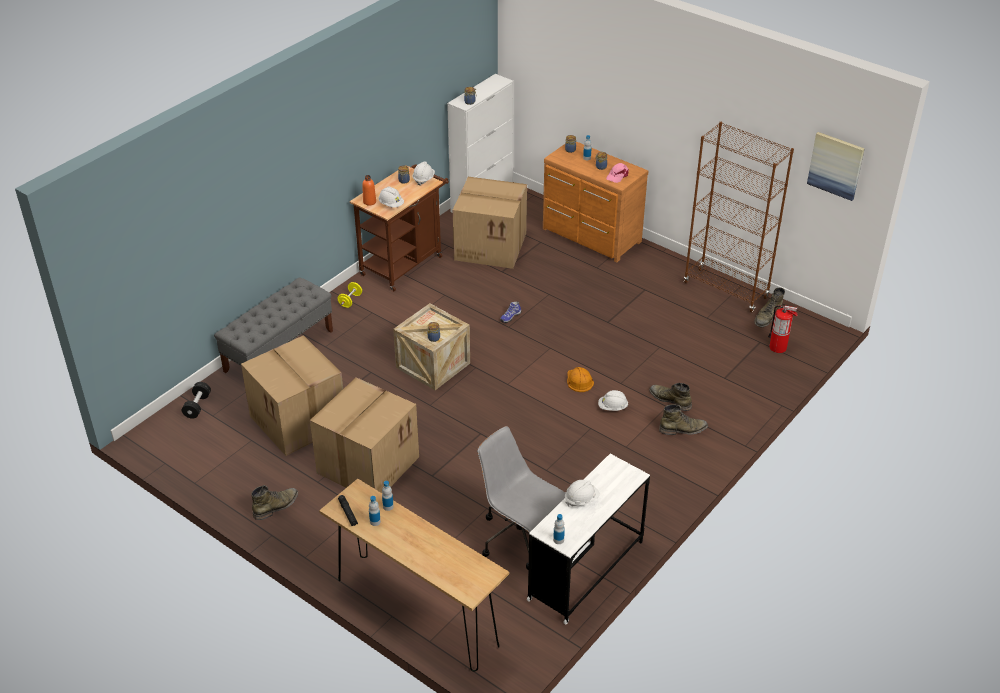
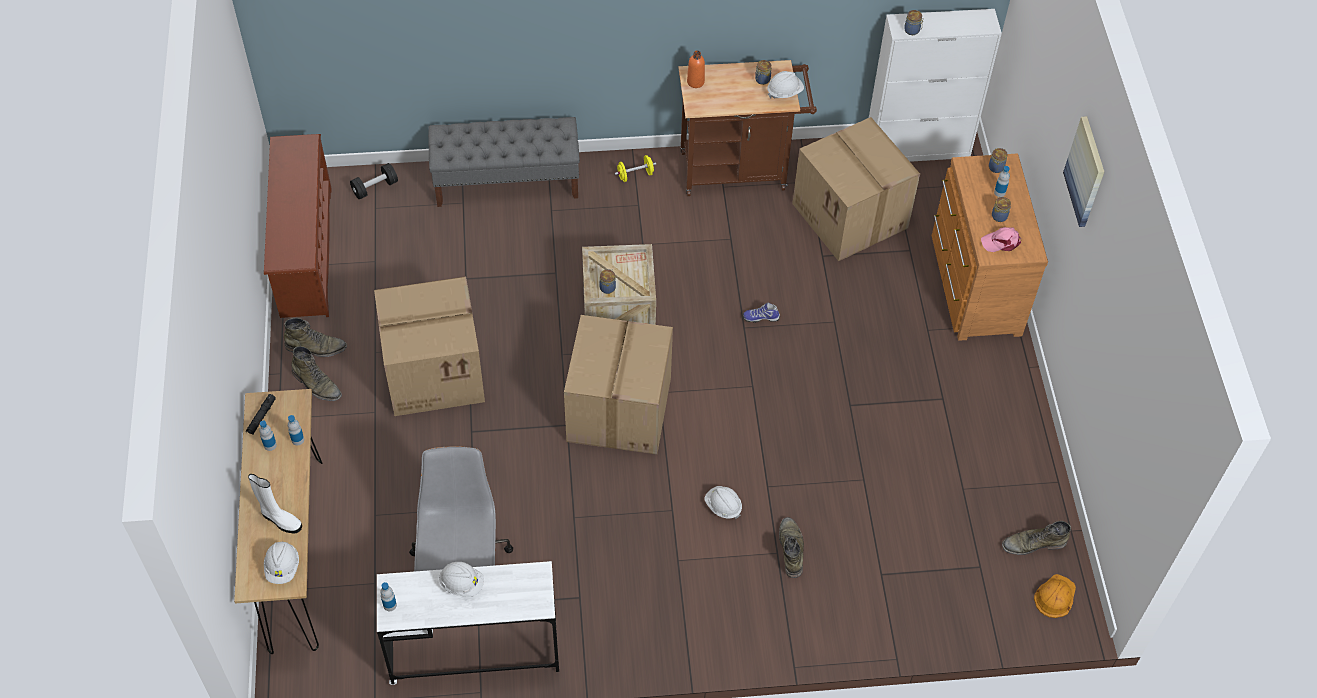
camera: 45 degrees right, 15 degrees up
(197, 466) = (304, 251): none -> brown shoe rack
(300, 421) = (435, 275): cardboard box -> cardboard box (620, 411)
(391, 204) = (712, 101): white hard hat -> white hard hat (283, 567)
(437, 550) = (280, 520): none -> white boot
(579, 380) = (731, 448): orange hard hat -> orange hard hat (1055, 596)
(683, 429) = (758, 593): green boot -> green boot (317, 384)
(726, 290) = (1032, 473): brown bookcase -> none
(778, 347) = (991, 591): fire extinguisher -> none
(836, 165) = (1158, 441): picture -> picture (1086, 171)

